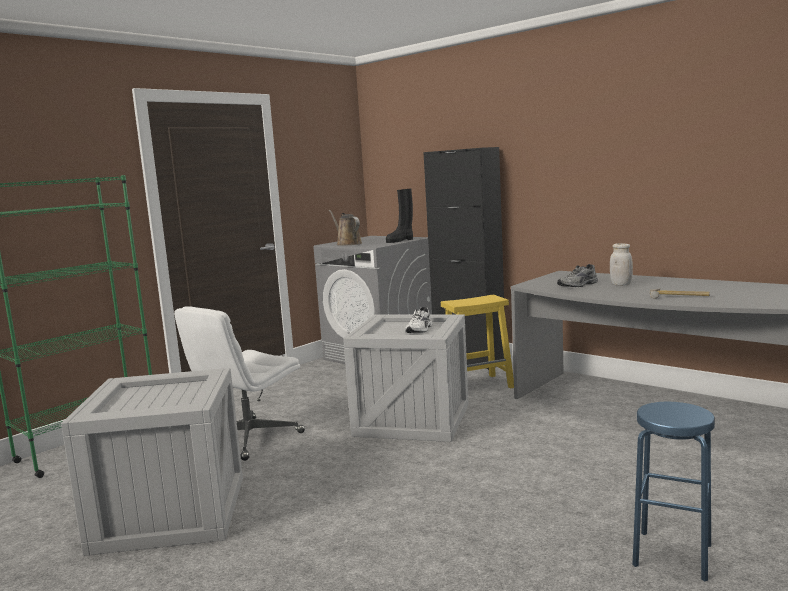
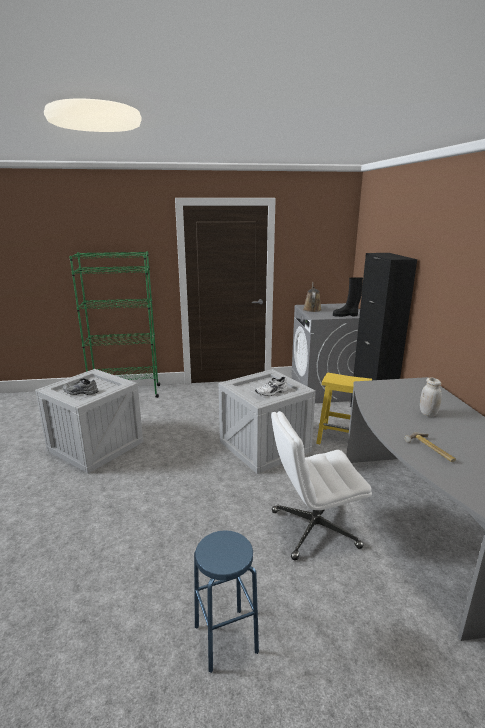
camera: 40 degrees right, 10 degrees up
(248, 439) = (179, 419): white office chair -> white office chair (313, 529)
(578, 285) = (396, 400): grey shoe -> grey shoe (80, 392)

